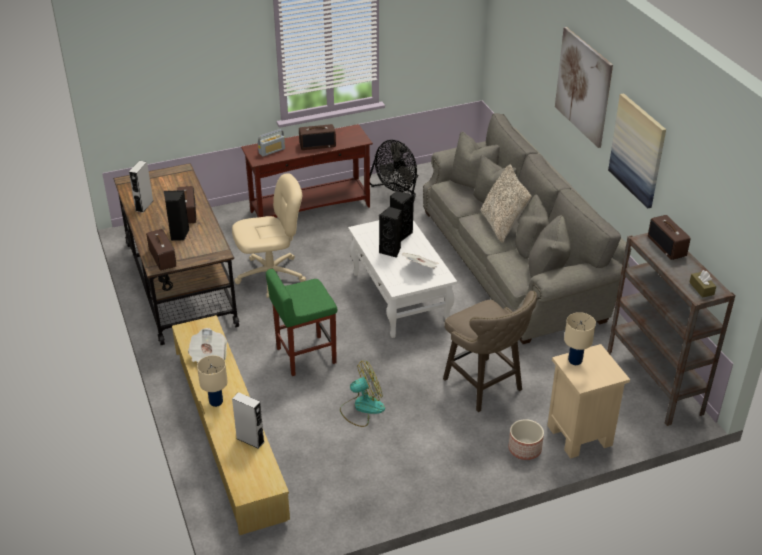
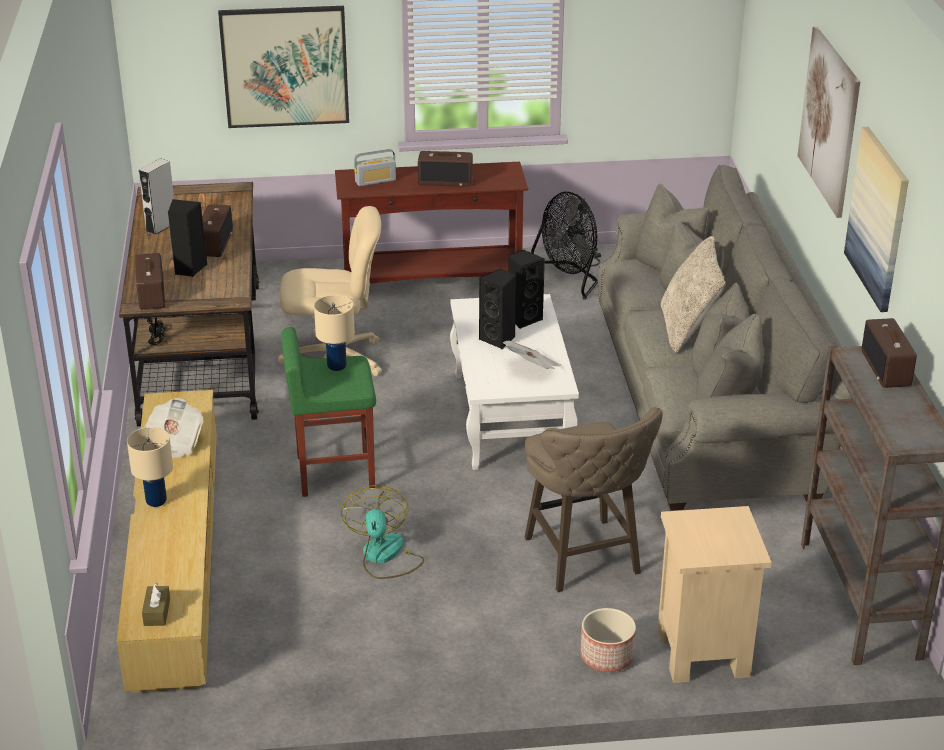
camera: 15 degrees right, 5 degrees down
(201, 82) = (285, 66): none -> picture
(250, 440) = (179, 558): grey speaker -> none
(362, 408) = (384, 556): fan -> fan turned 90 degrees counterclockwise
(574, 361) = (693, 523): beige table lamp -> beige table lamp (335, 367)
(701, 288) = (912, 434): brown tissue box -> brown tissue box (157, 612)

